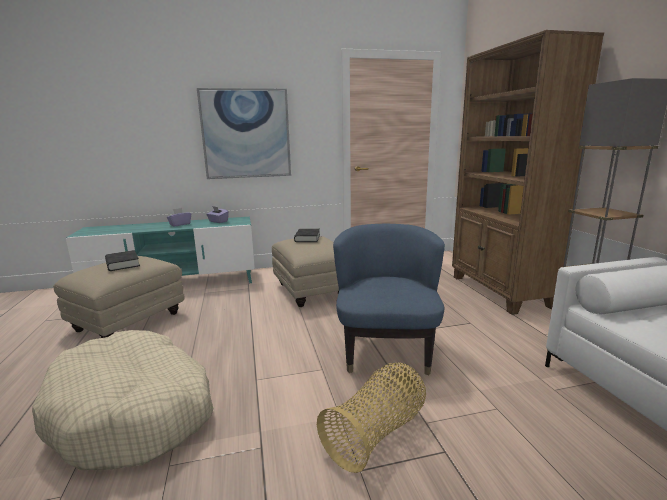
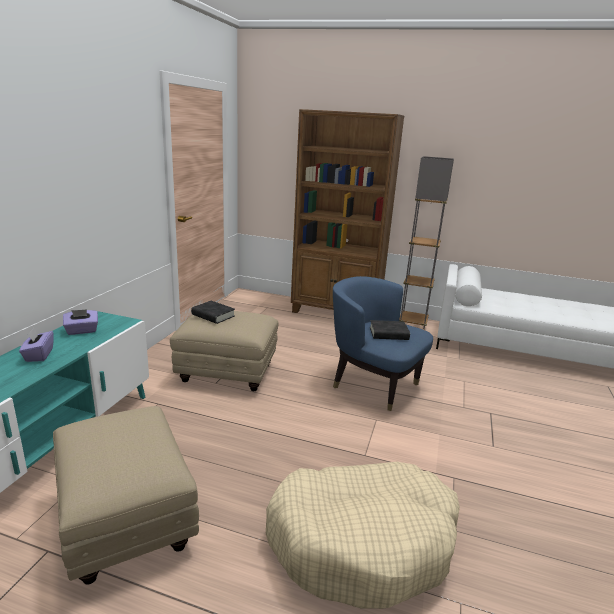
camera: 60 degrees left, 5 degrees up
(122, 264) = (122, 437): black book -> black book (388, 334)
(246, 134) = (79, 190): picture -> none
(376, 433) = (464, 427): basket -> none

